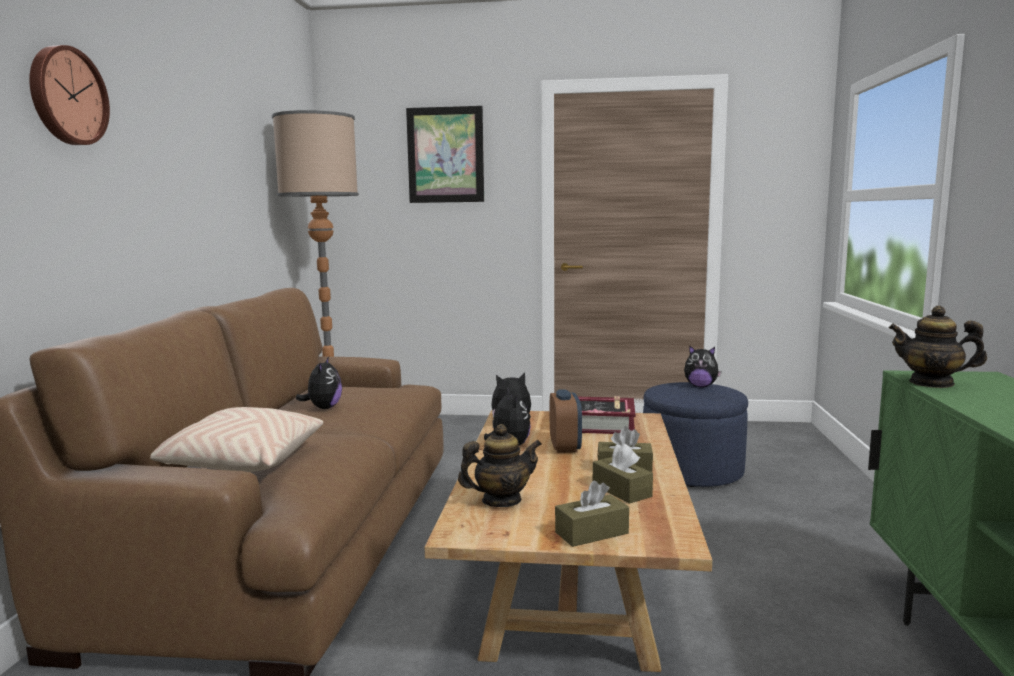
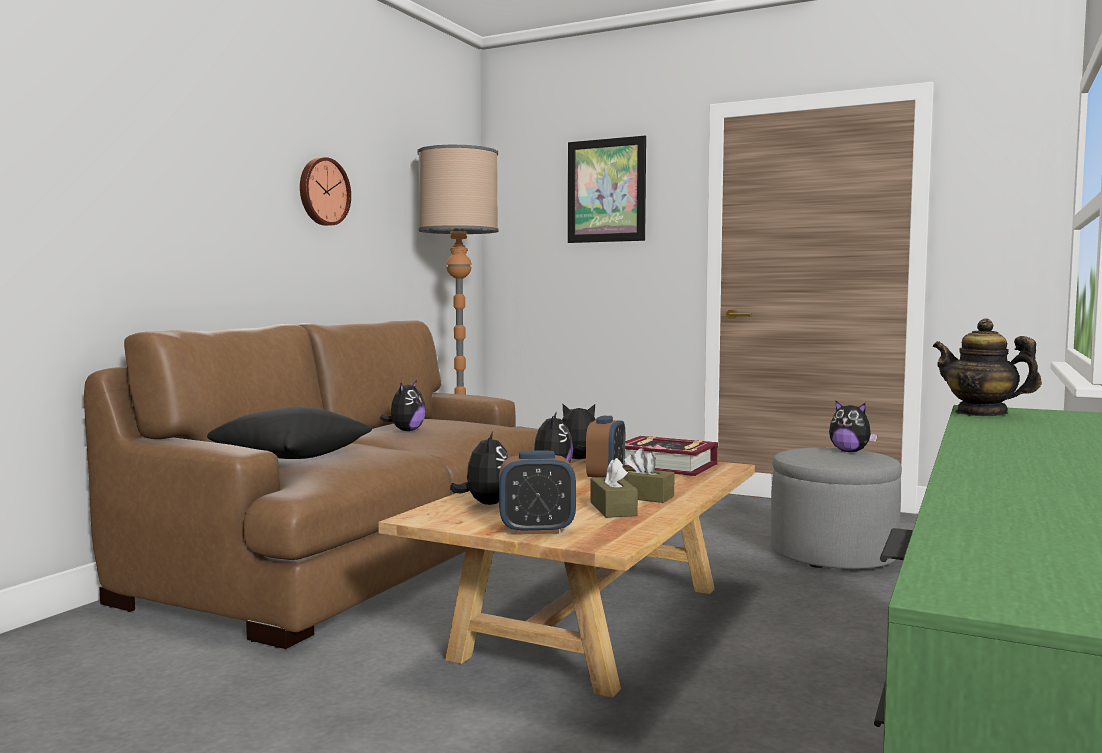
camera: 20 degrees right, 5 degrees down
(66, 96) = (191, 131): wall clock -> wall clock (323, 192)
(240, 462) = (288, 455): beige pillow -> black pillow
(501, 501) = (486, 504): teapot -> plush toy
(591, 533) = (537, 530): brown tissue box -> alarm clock
(692, 471) = (832, 554): blue ottoman -> grey ottoman

